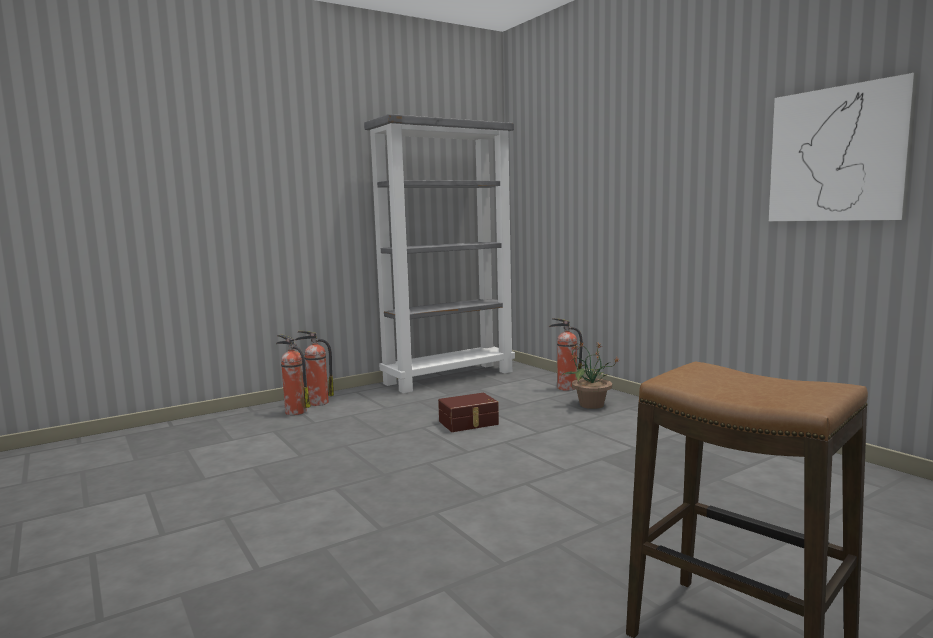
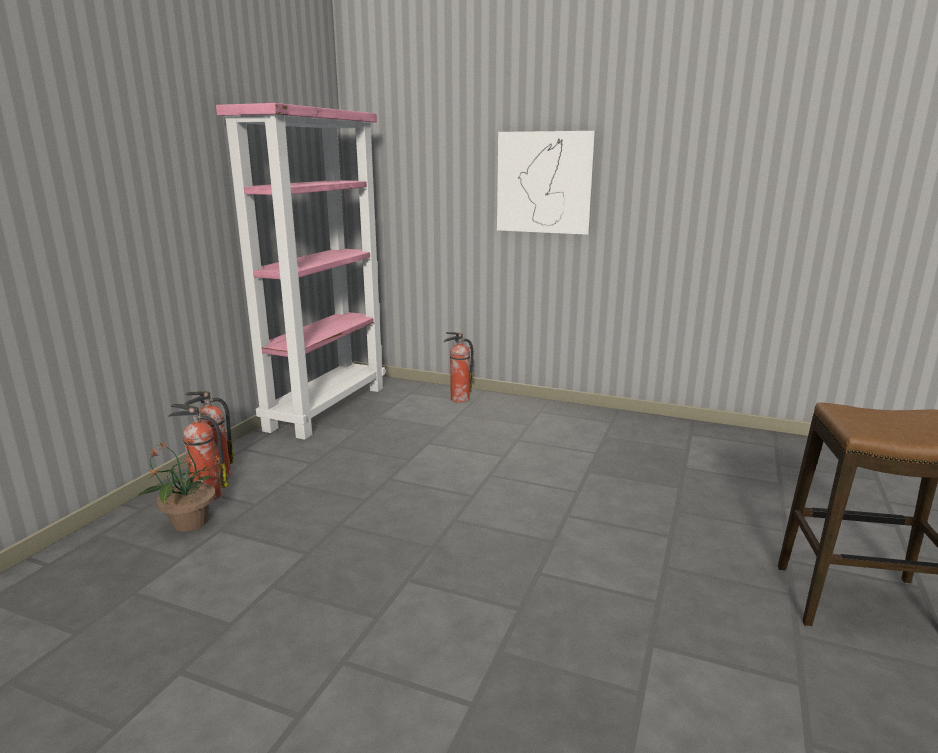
camera: 35 degrees left, 10 degrees up
(449, 377) = (327, 407): grey bookcase -> pink bookcase
(469, 423) = (428, 462): brown storage box -> none
(590, 405) = (505, 415): potted plant -> potted plant (189, 523)
(837, 154) = (736, 188): picture -> picture (544, 182)

